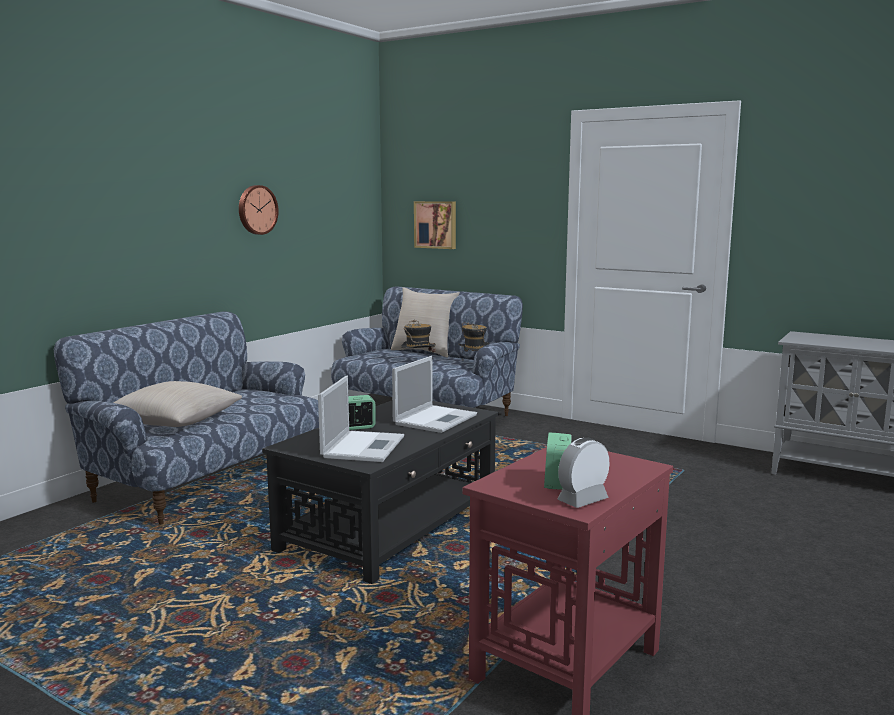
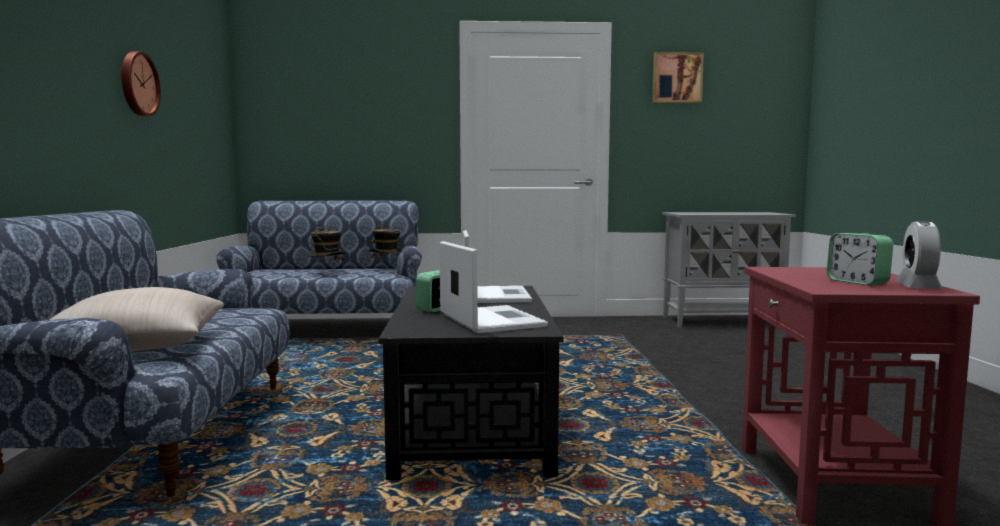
camera: 35 degrees left, 5 degrees down
(424, 352) = (311, 267): beige pillow -> none
(436, 224) = (308, 132): picture -> picture (676, 78)

